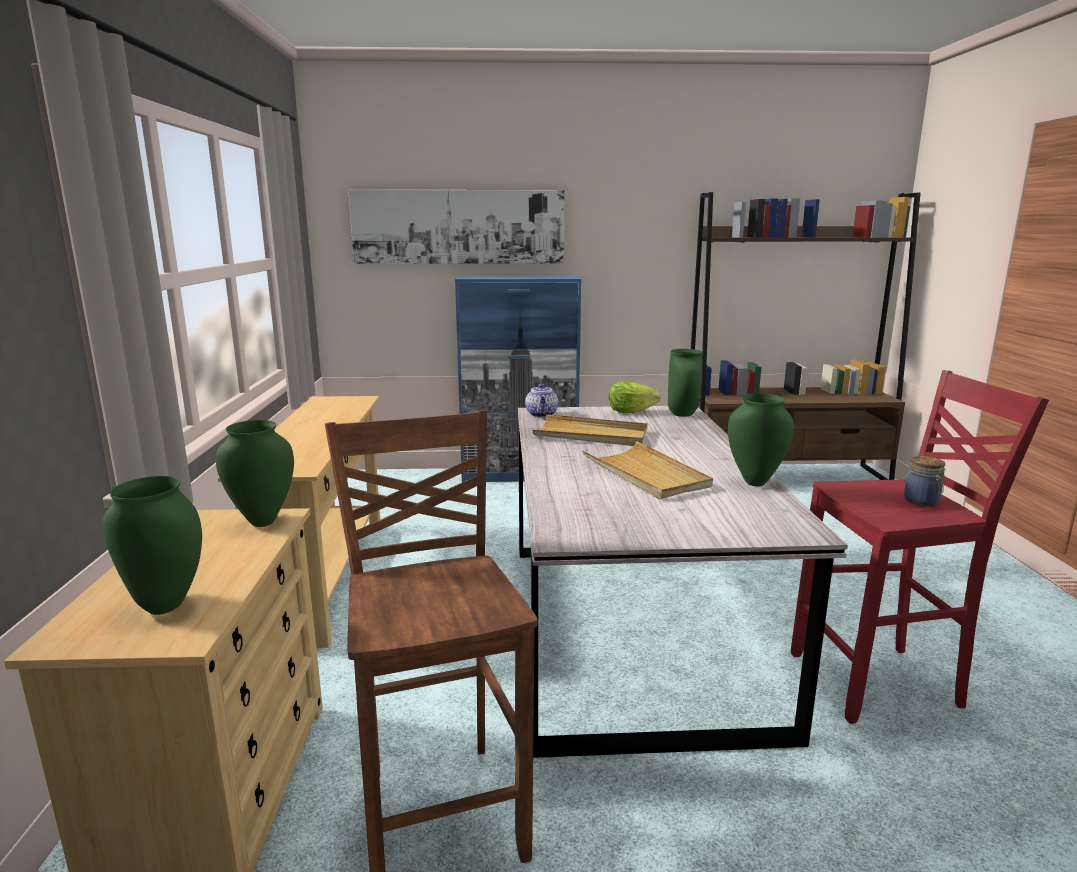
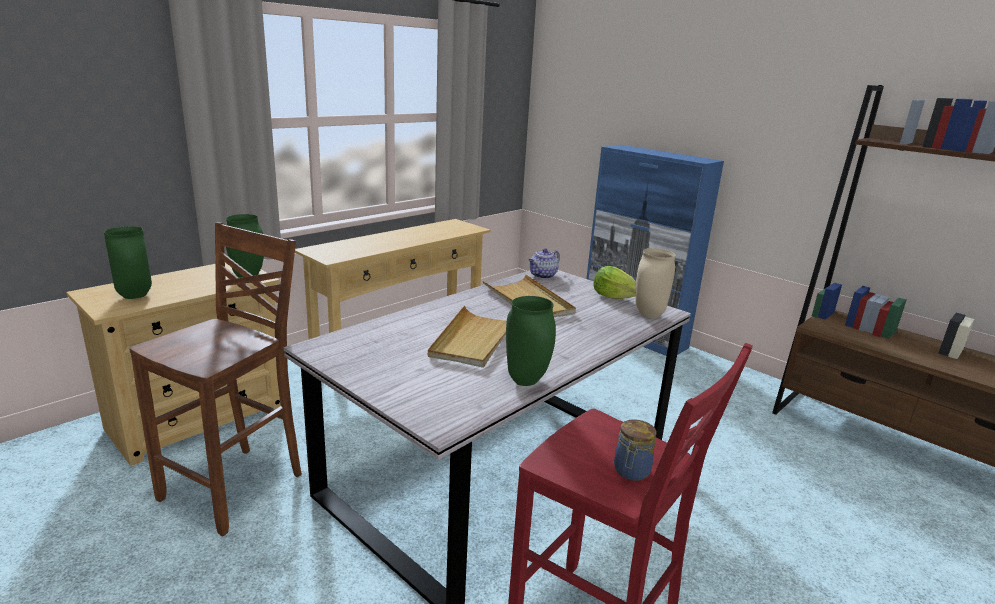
camera: 45 degrees right, 5 degrees up
(458, 227) = (631, 100): picture -> none
(683, 414) = (650, 315): green vase -> beige vase

